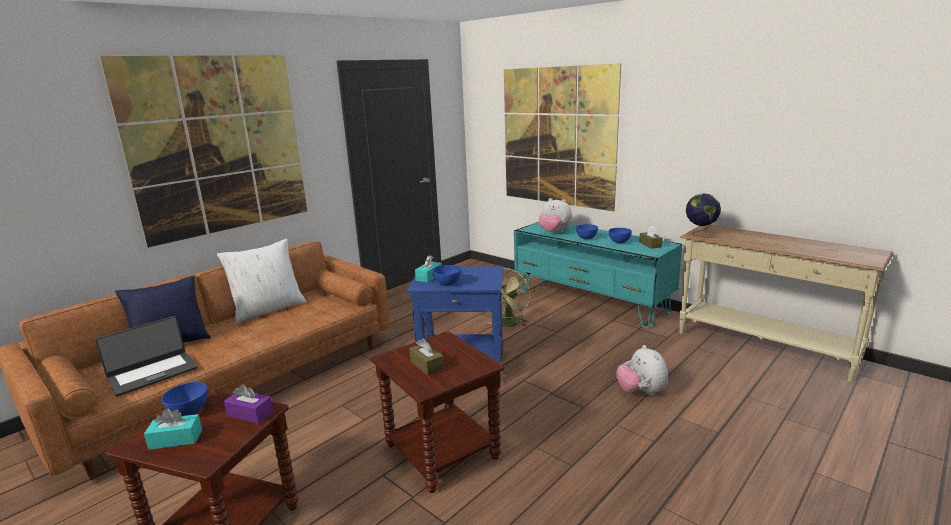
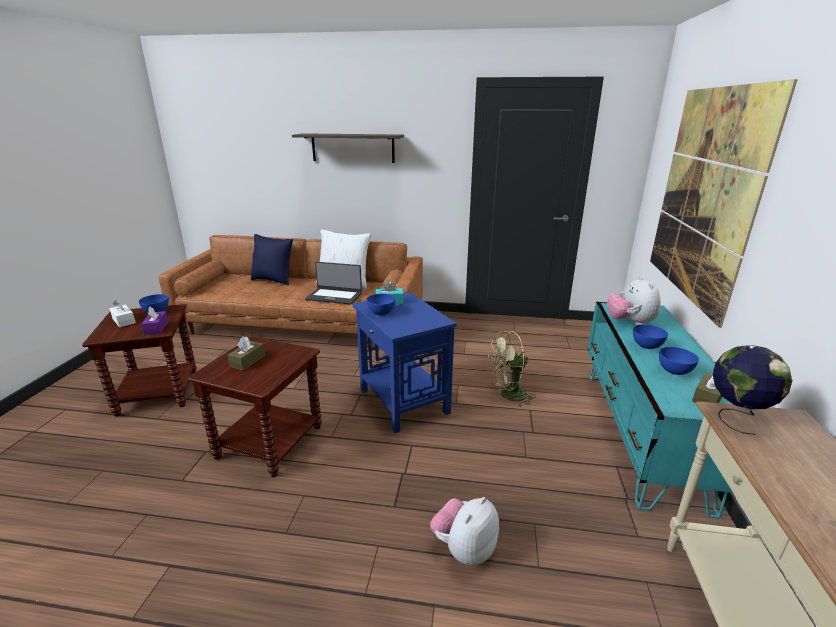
camera: 55 degrees right, 5 degrees up
(152, 373) = (235, 290): laptop -> laptop (334, 296)
(176, 439) = (124, 321): turquoise tissue box -> white tissue box
(219, 145) = (353, 148): picture -> shelf

